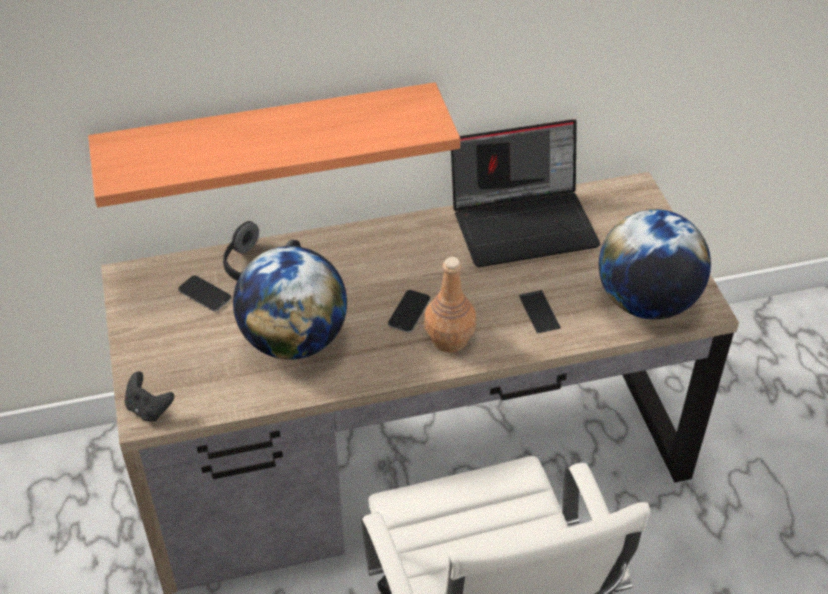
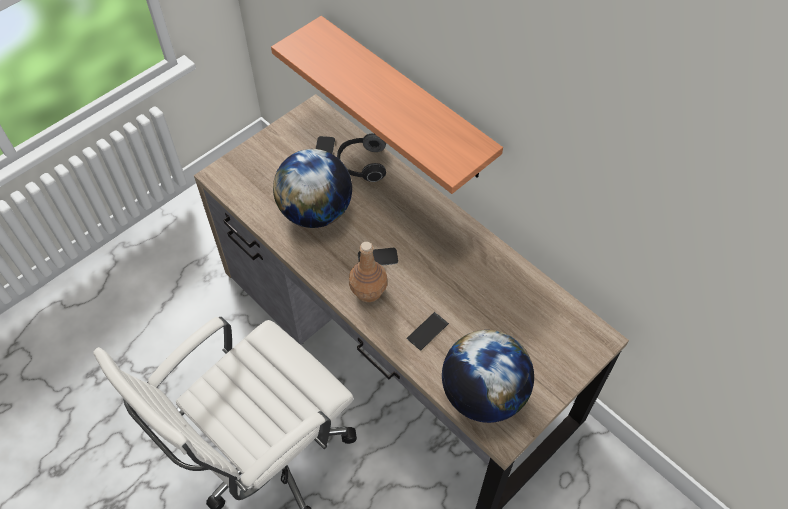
camera: 60 degrees right, 10 degrees up
(149, 409) = (224, 174): black game controller -> none
(524, 222) = (509, 284): laptop -> none

